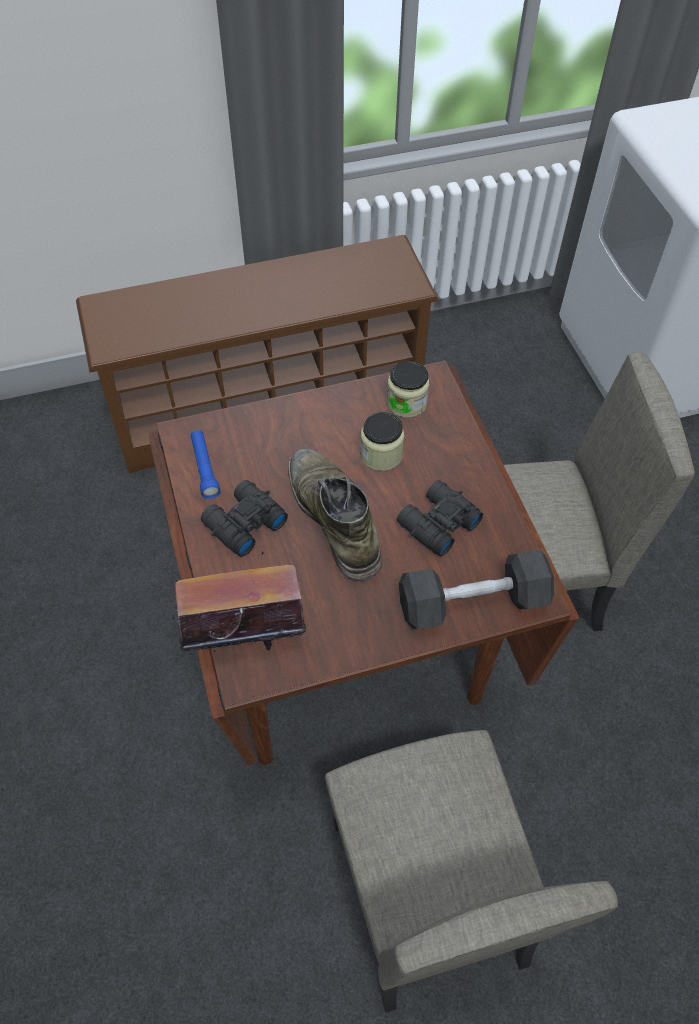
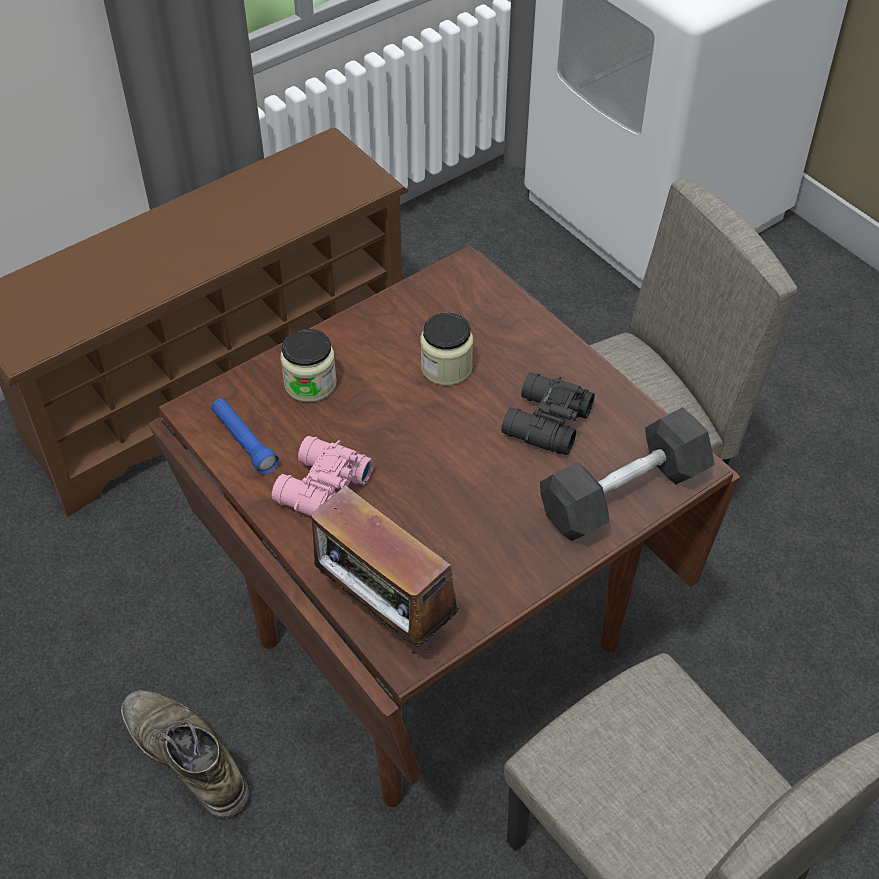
camera: 20 degrees left, 5 degrees down
(242, 524) = (321, 489): black binoculars -> pink binoculars
(243, 638) = (384, 613): radio -> radio turned 105 degrees counterclockwise
(334, 517) = (424, 450): green boot -> green boot (185, 755)
(406, 403) = (448, 303): jar -> jar (310, 383)

